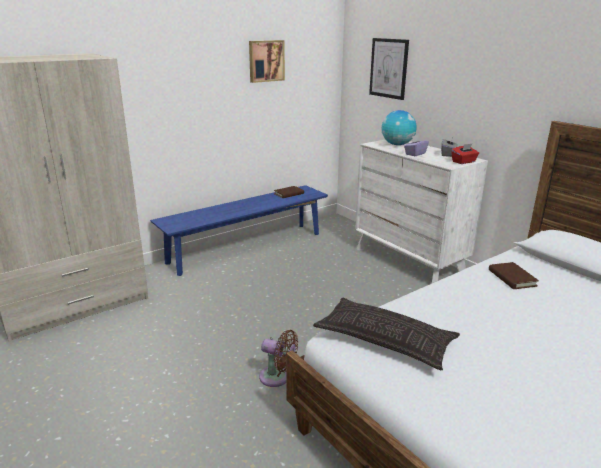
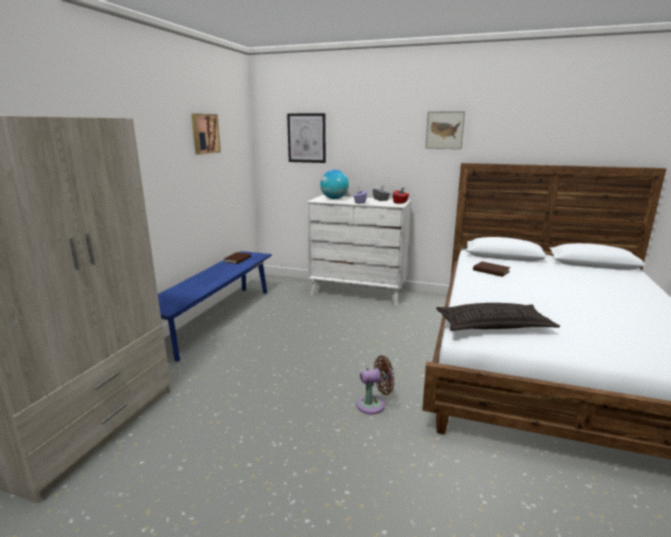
camera: 35 degrees left, 5 degrees down
(540, 72) = (444, 130): none -> picture

